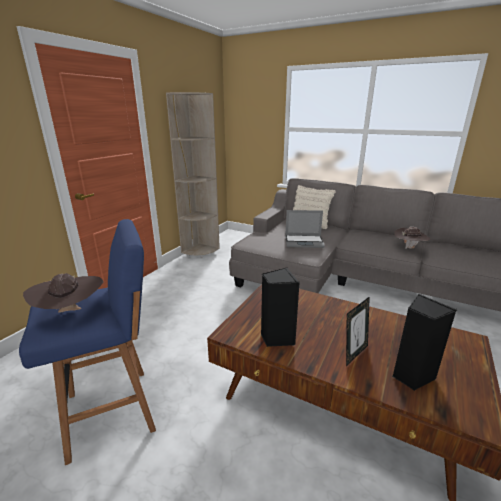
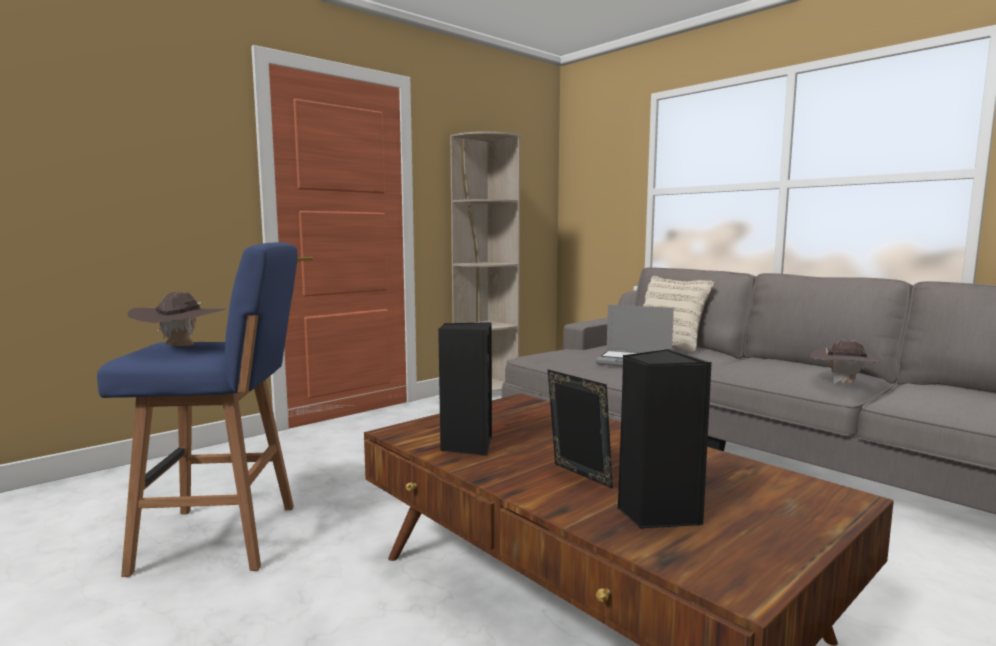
camera: 20 degrees right, 15 degrees down
(354, 353) = (578, 477): picture frame -> picture frame turned 105 degrees counterclockwise

